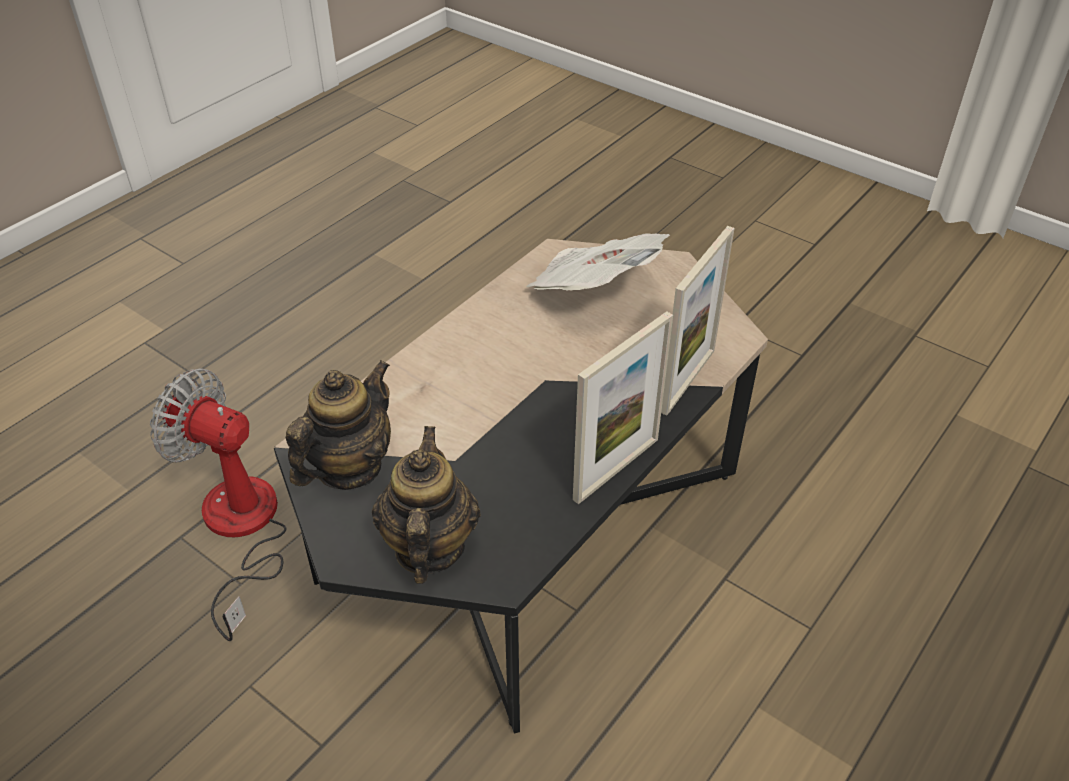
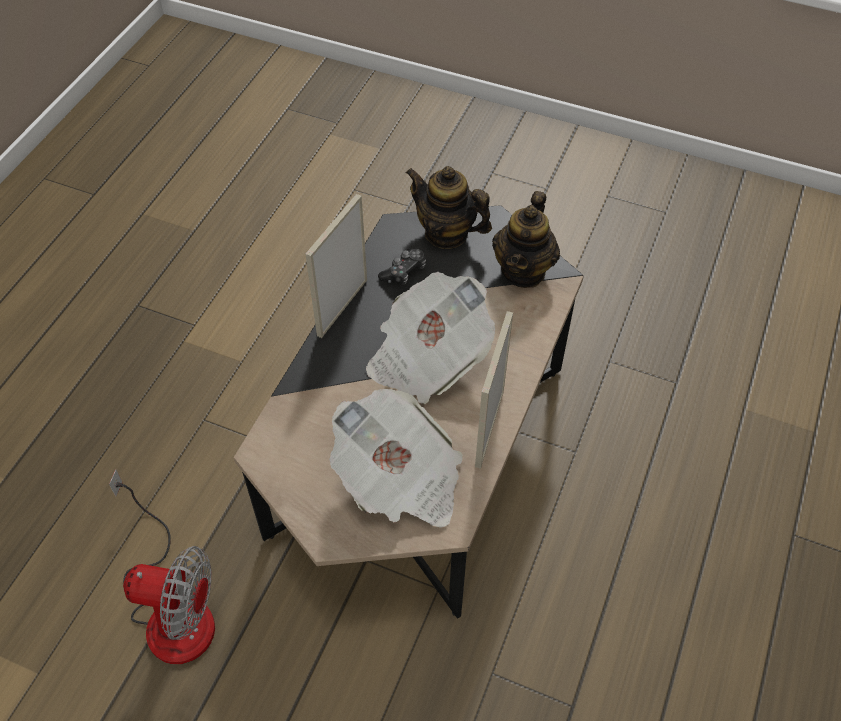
camera: 165 degrees right, 10 degrees up
(240, 531) = (637, 397): fan -> fan (172, 608)
(428, 548) = (446, 233): teapot -> teapot turned 135 degrees clockwise
(515, 501) = (404, 271): none -> game controller
(525, 389) = (427, 357): none -> newspaper
(688, 381) = (299, 394): picture frame -> picture frame (489, 428)

